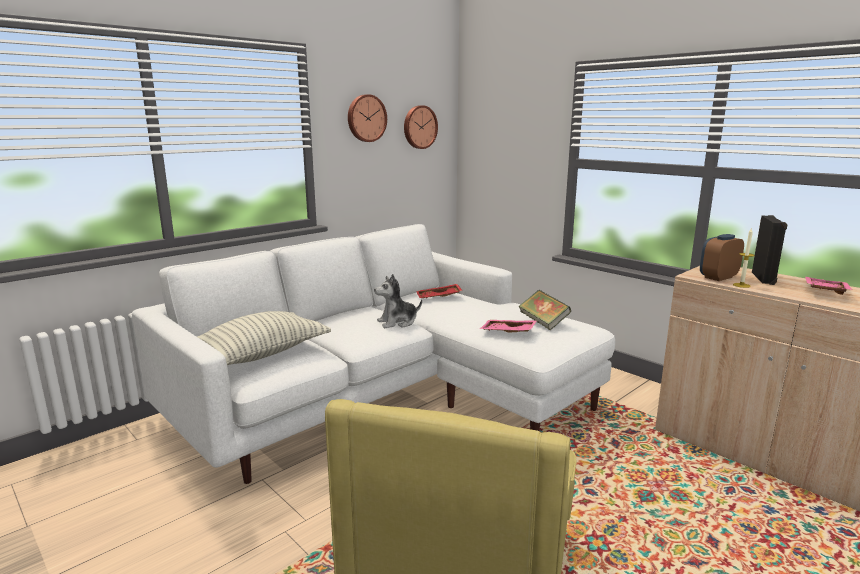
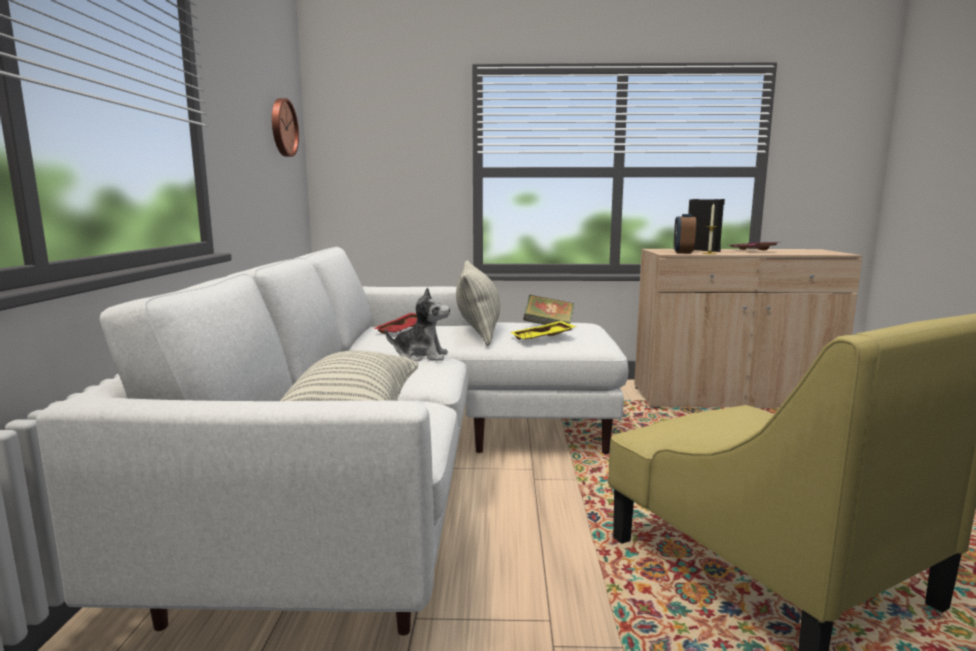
camera: 45 degrees left, 5 degrees down
(366, 118) = (243, 100): wall clock -> none
(397, 322) = (421, 356): plush toy -> plush toy turned 105 degrees counterclockwise
(484, 311) = (478, 331): none -> pillow
(507, 332) = (543, 338): pink tray -> yellow tray

